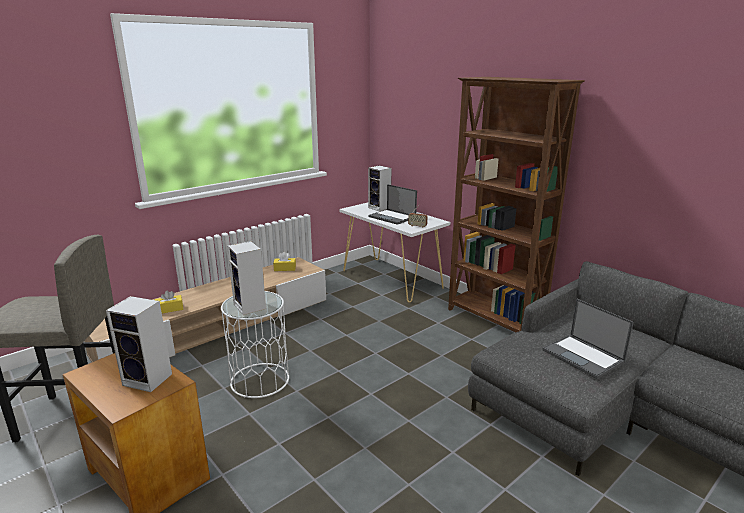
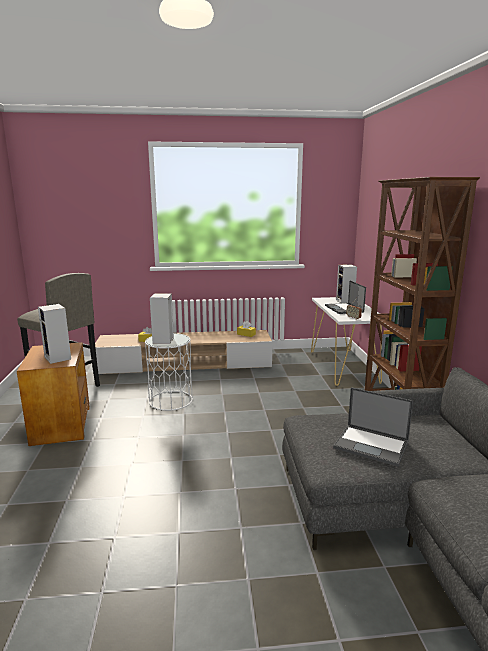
camera: 35 degrees right, 5 degrees down
(584, 356) = (372, 445): laptop -> laptop turned 60 degrees counterclockwise

